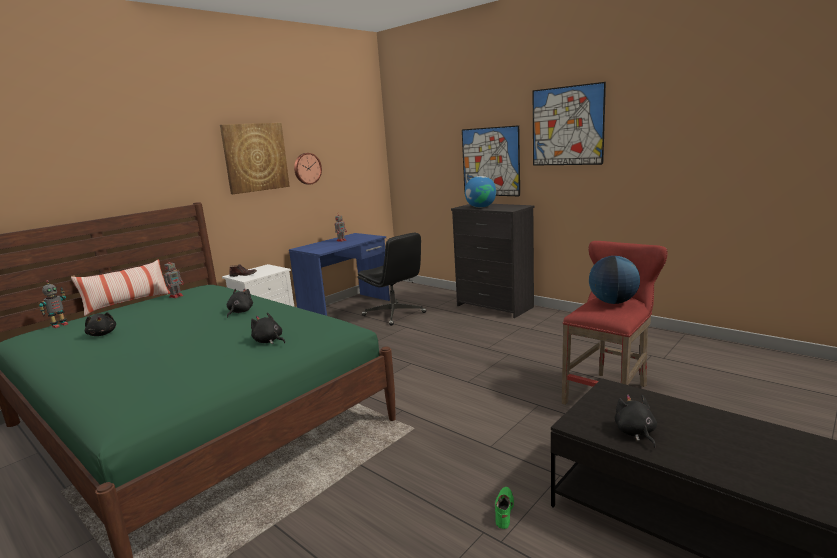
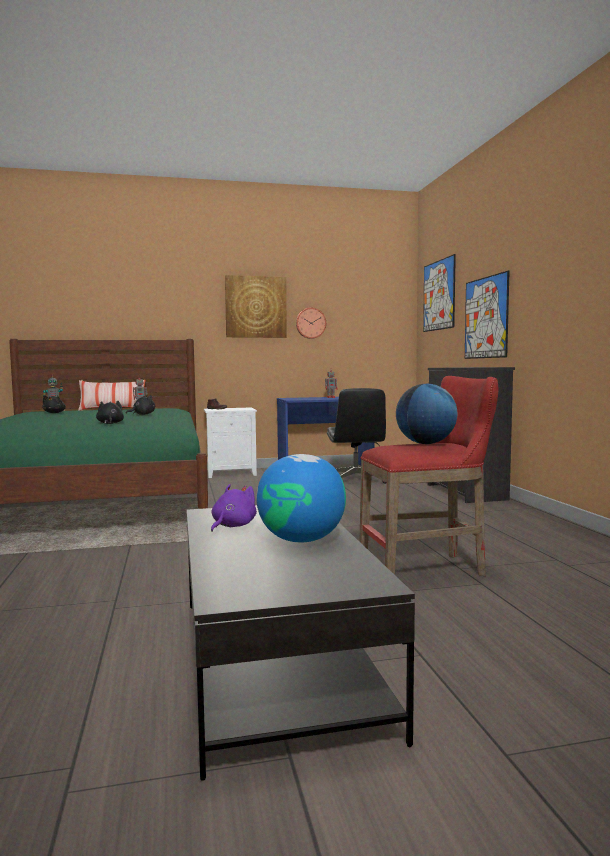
camera: 35 degrees right, 10 degrees down
(481, 207) = (456, 367): globe -> globe (301, 540)
(503, 510) = (154, 596): green shoe -> none
(567, 126) = (548, 264): picture -> picture (439, 295)
(635, 433) = (232, 526): black plush toy -> purple plush toy

